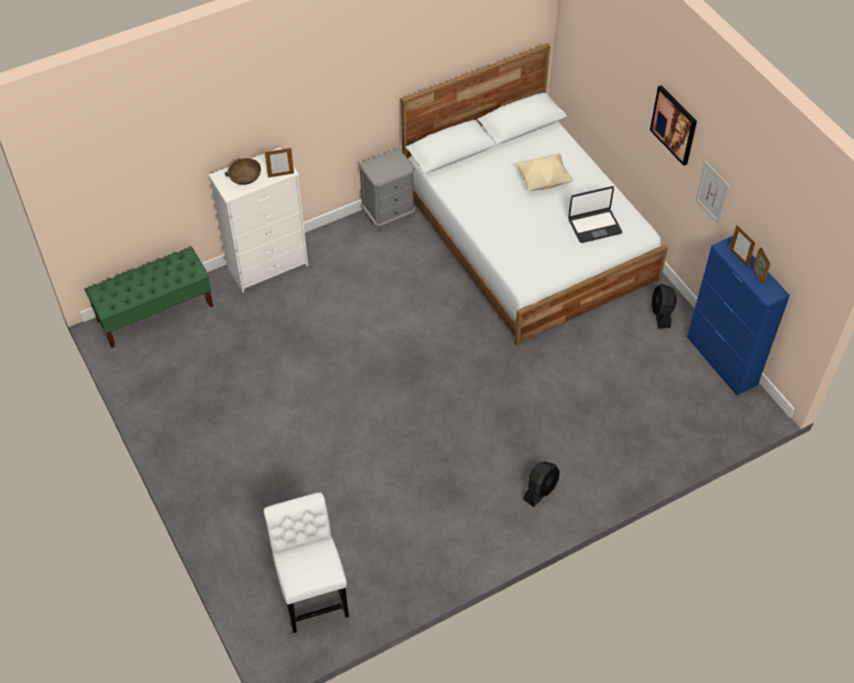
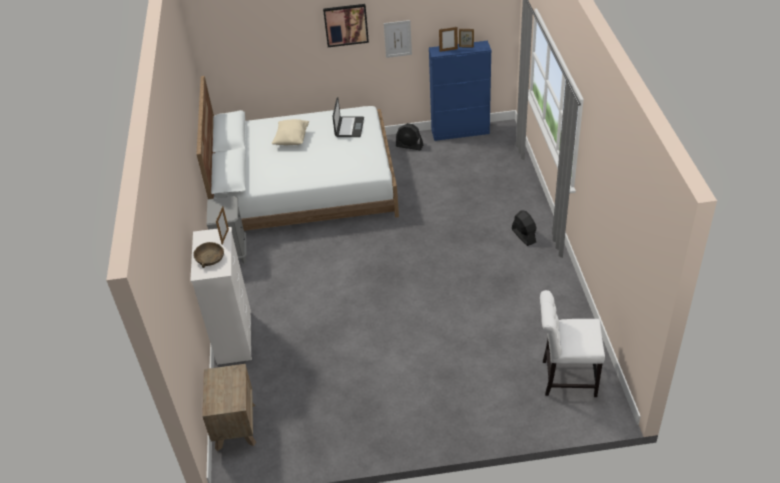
camera: 65 degrees left, 10 degrees down
(155, 313) = (235, 426): green bench -> brown nightstand

